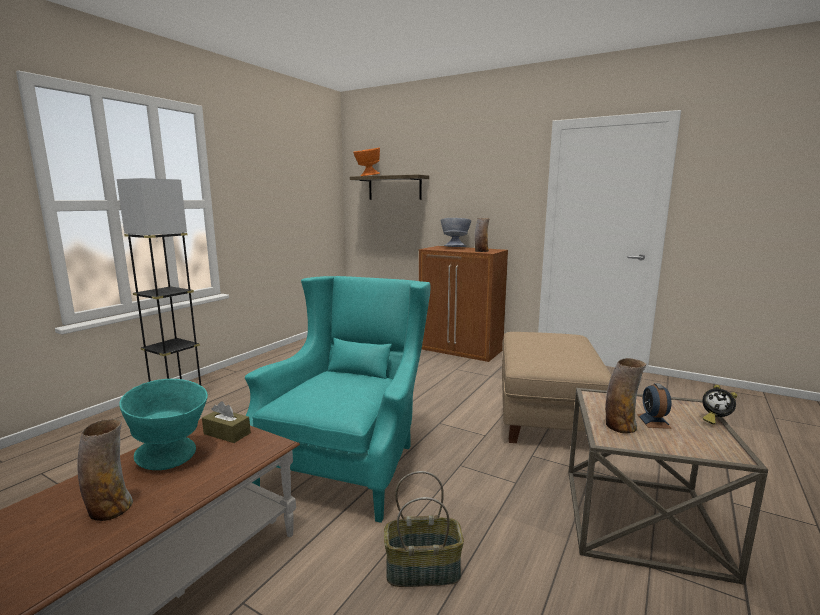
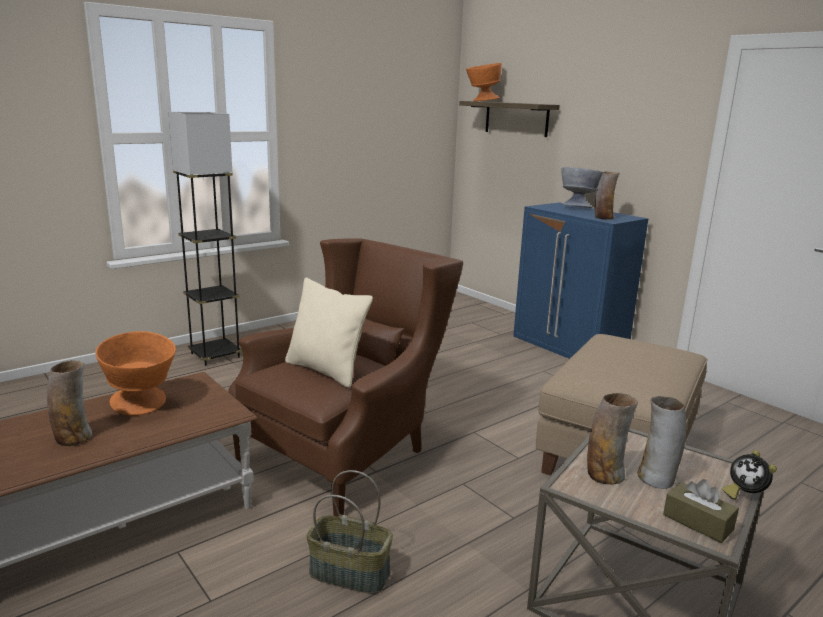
camera: 20 degrees right, 5 degrees up
(173, 459) = (142, 408): turquoise bowl -> orange bowl
(227, 433) = (200, 394): brown tissue box -> brown tissue box (698, 522)
(337, 390) = (326, 370): none -> beige pillow
(350, 461) = (347, 451): turquoise armchair -> brown armchair
(460, 349) = (569, 346): brown cabinet -> blue cabinet
(653, 421) = (657, 478): alarm clock -> vase

